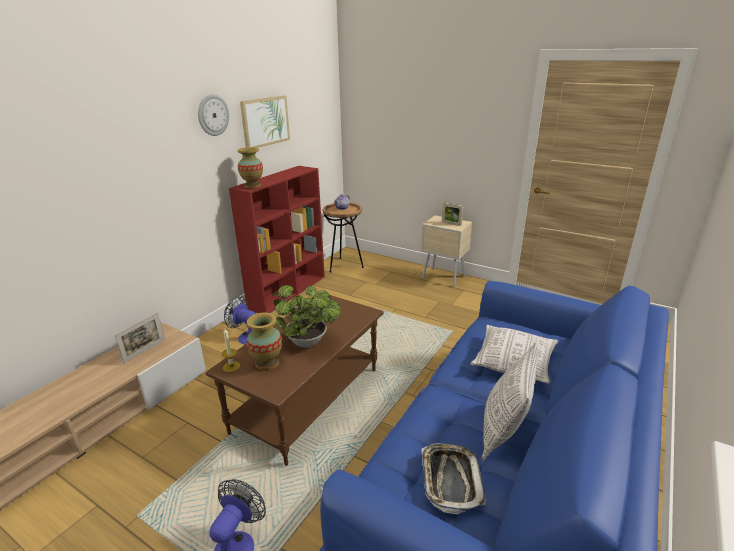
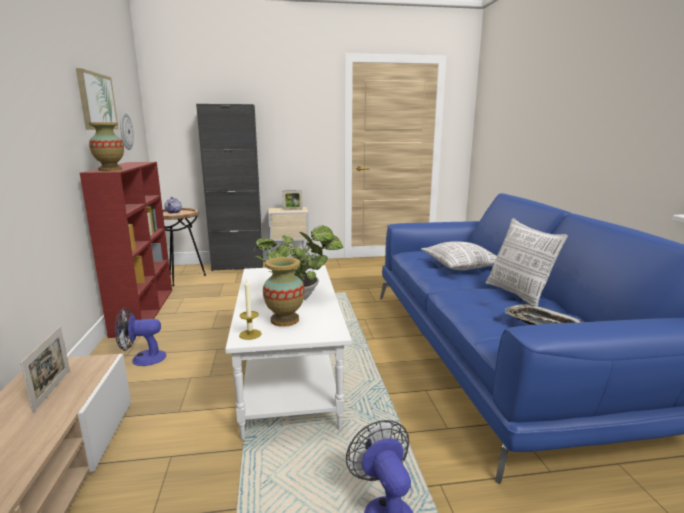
camera: 40 degrees left, 10 degrees down
(213, 115) = (55, 74): wall clock -> wall clock (125, 131)
(308, 400) = (290, 377): brown coffee table -> white coffee table
(398, 265) = (238, 266): none -> black cabinet

